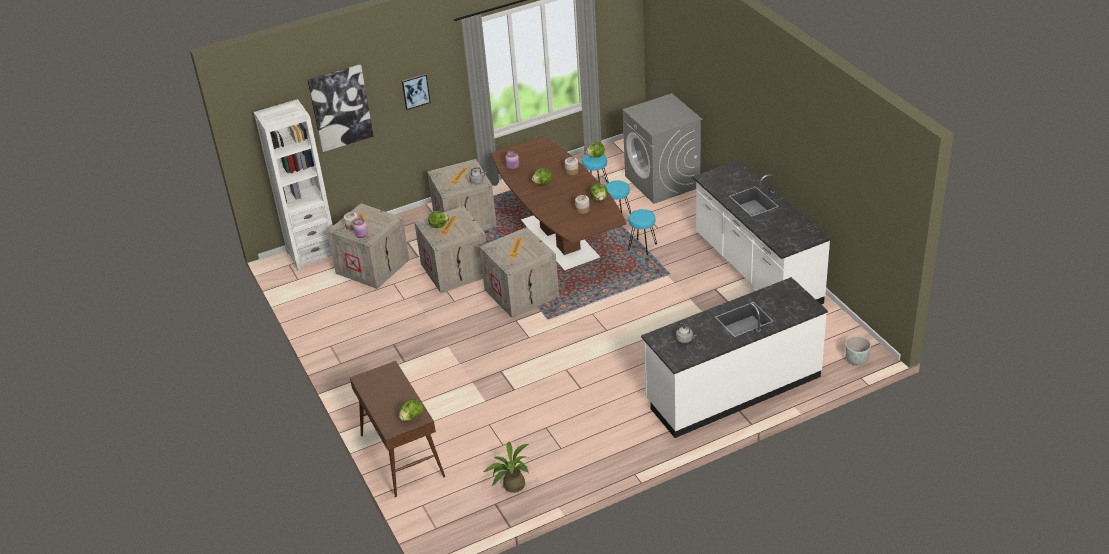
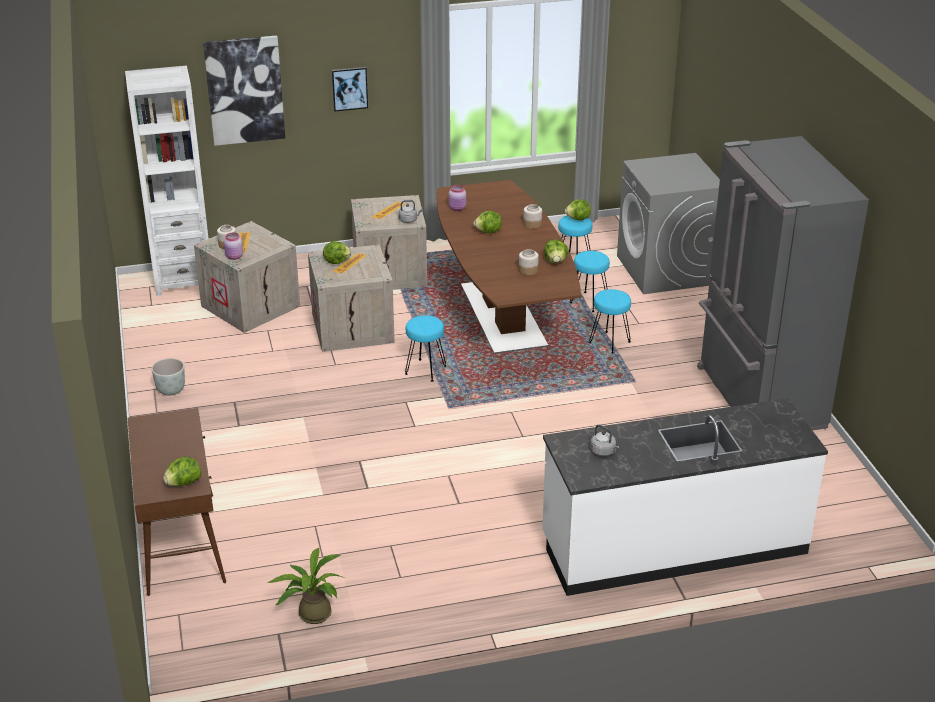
camera: 10 degrees right, 5 degrees down
(520, 293) = (425, 370): crate -> turquoise stool
(756, 270) = (757, 397): white counter -> grey fridge
(856, 360) = (867, 541): grey planter -> grey planter (170, 390)

